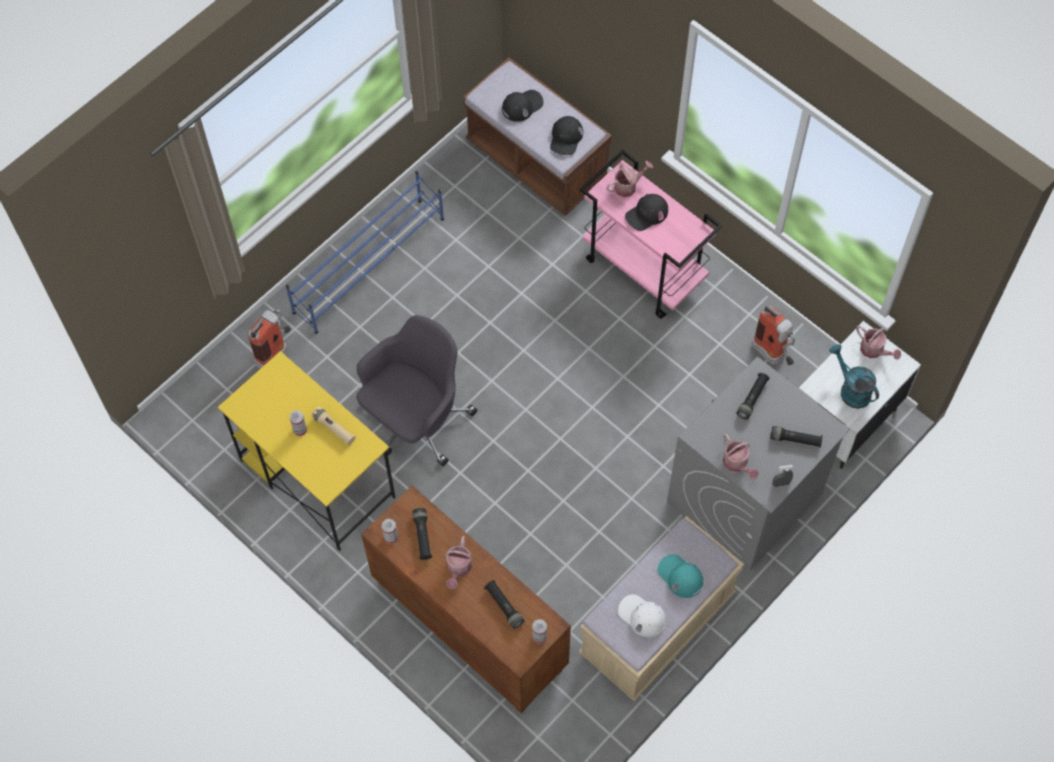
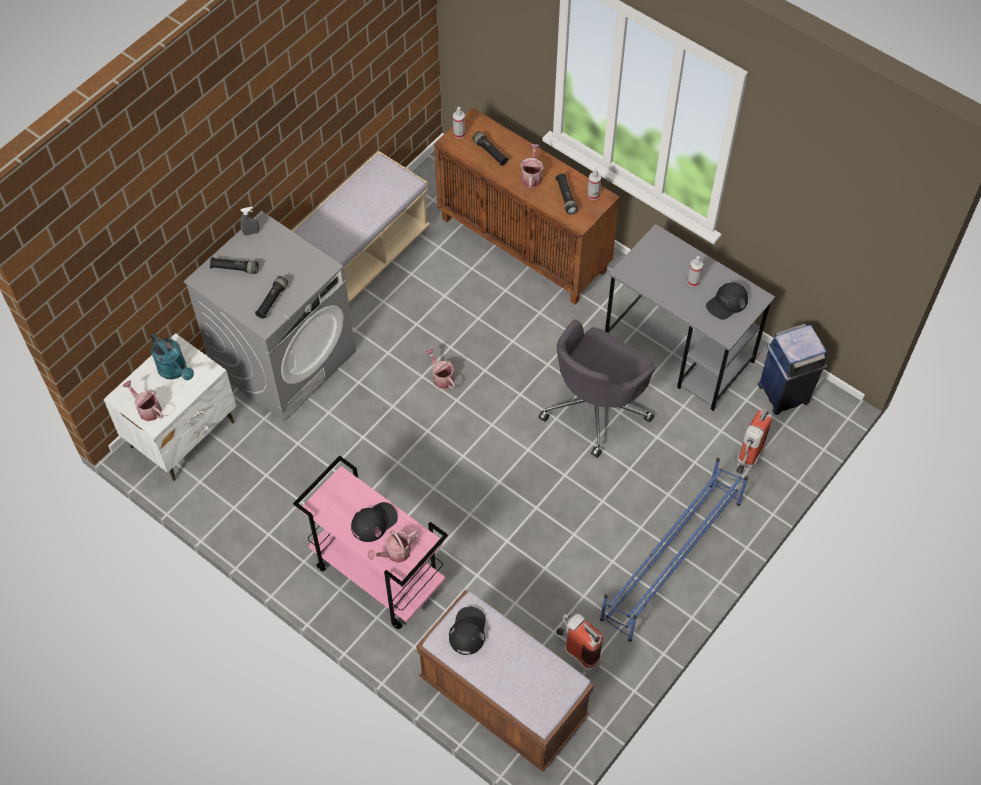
camera: 175 degrees right, 5 degrees down
(217, 422) = (784, 393): none -> blue trash can
(316, 477) = (679, 351): yellow desk -> grey desk
(334, 429) = (662, 284): beige flashlight -> none
(522, 106) = (522, 670): black cap -> black cap (727, 303)
(642, 616) = (375, 186): white cap -> none
(680, 576) = (343, 216): turquoise cap -> none
(737, 464) = (289, 246): watering can -> watering can (441, 377)
(773, 355) = (247, 492): fire extinguisher -> fire extinguisher (576, 653)

